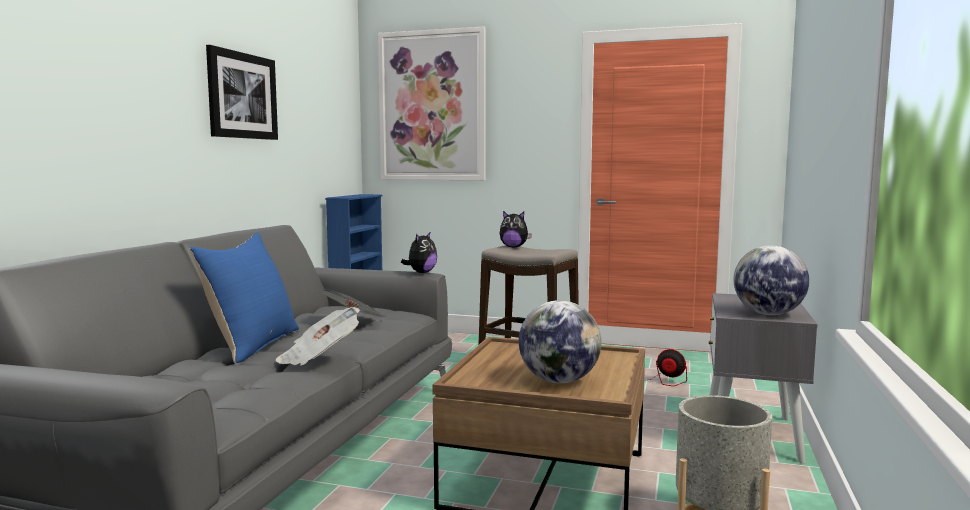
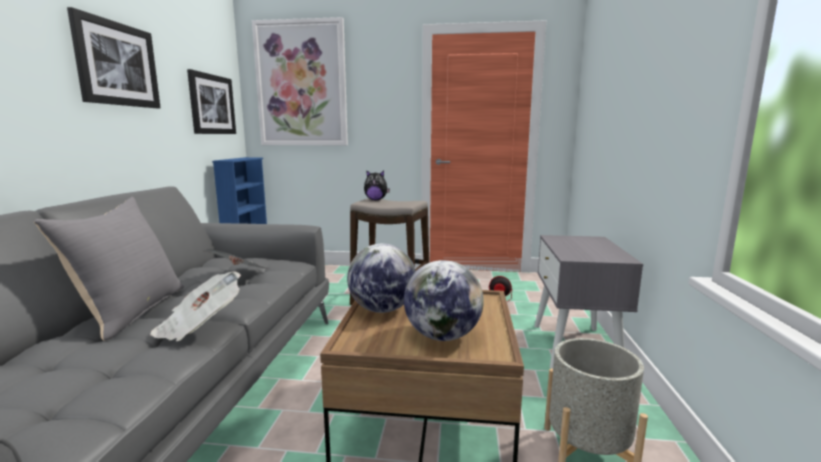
camera: 10 degrees left, 5 degrees up
(253, 345) = (131, 311): blue pillow -> grey pillow
(328, 132) = (212, 104): none -> picture
(421, 272) = (300, 225): plush toy -> none
(768, 314) = (598, 255): globe -> globe (382, 309)

